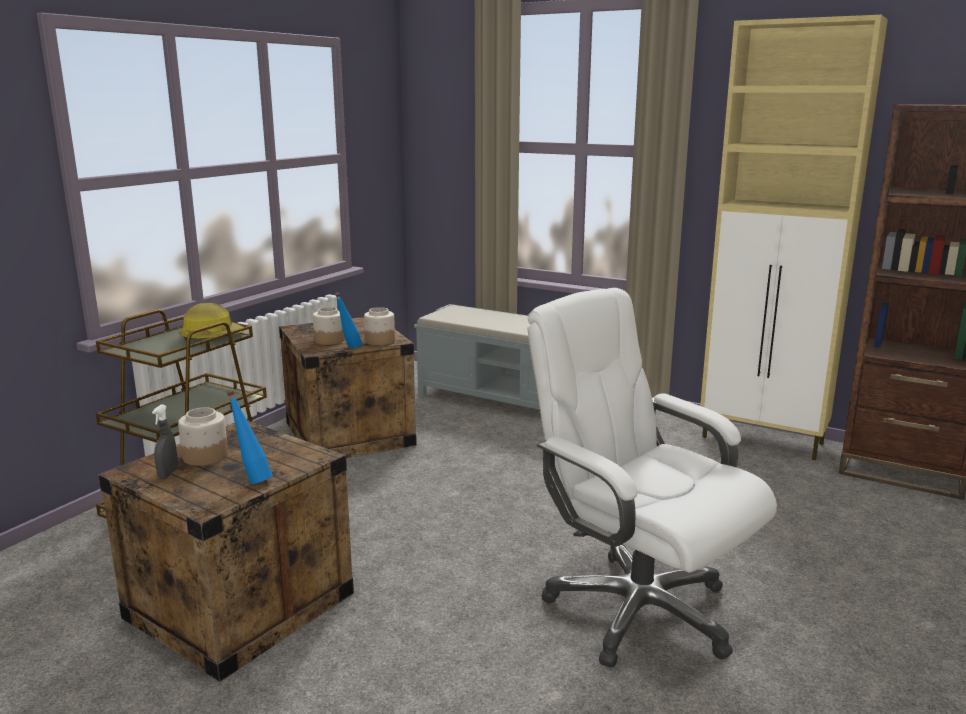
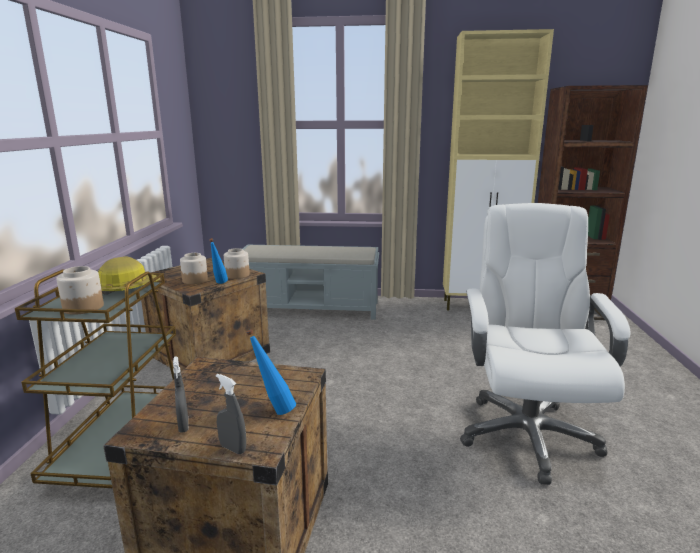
camera: 25 degrees left, 0 degrees up
(185, 500) = (232, 448): none -> grey spray bottle
(205, 457) = (201, 399): jar -> jar (83, 308)
(637, 610) = (526, 434): white office chair -> white office chair turned 75 degrees clockwise

